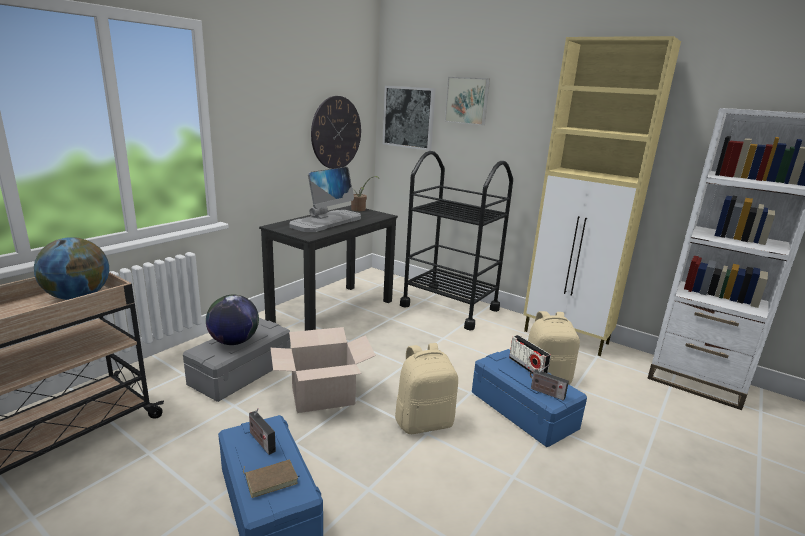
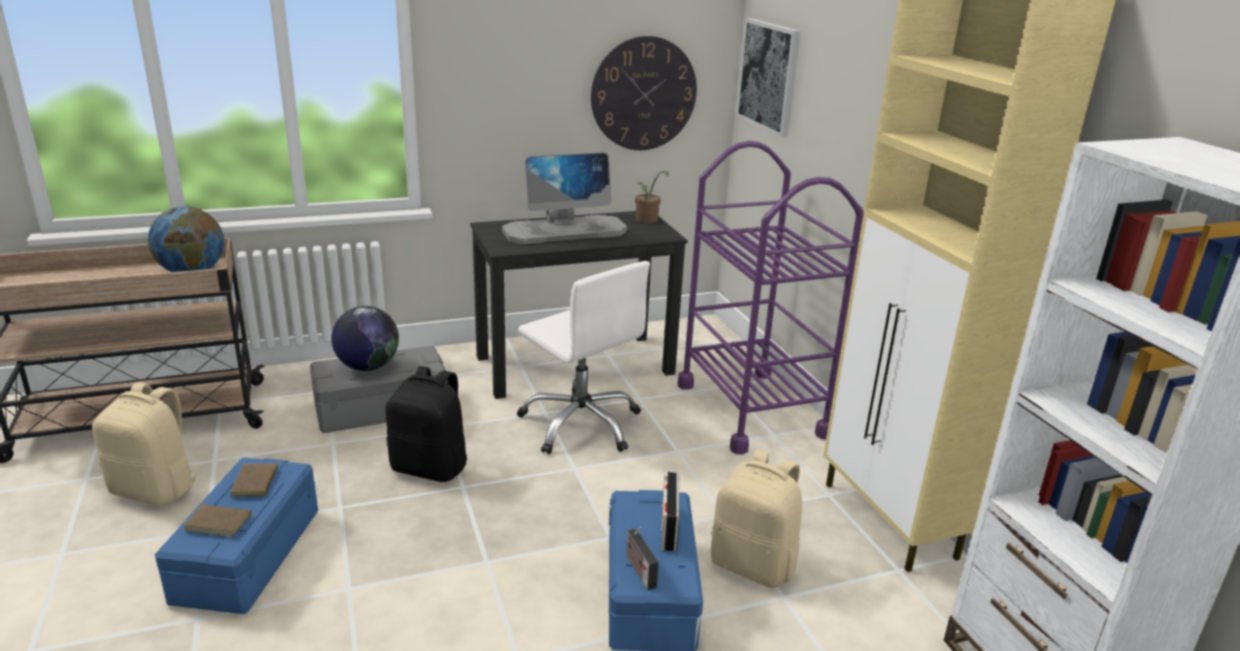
camera: 35 degrees right, 5 degrees up
(261, 441) = (257, 482): radio -> brown book
(323, 395) = (431, 467): cardboard box -> black backpack
(377, 340) = (581, 423): none -> white office chair
(424, 422) = (501, 547): beige backpack -> beige backpack (156, 489)
(449, 307) = (752, 409): black cart -> purple cart
(467, 100) = (833, 58): picture -> none

